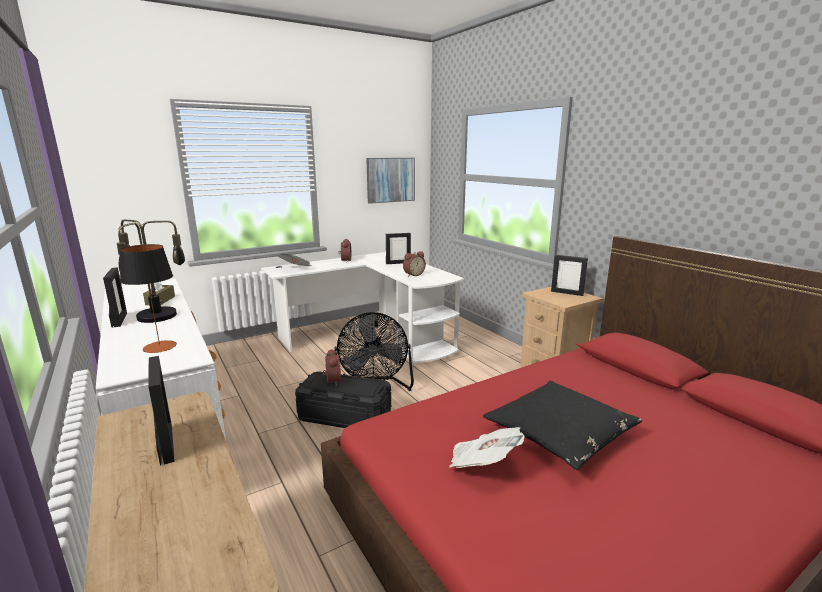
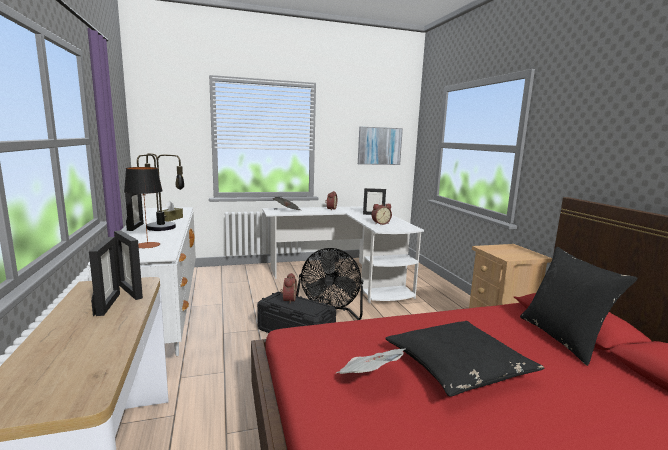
camera: 15 degrees right, 5 degrees down
(567, 293) = (517, 250): picture frame -> picture frame (131, 291)
(635, 381) = (563, 338): none -> black pillow

